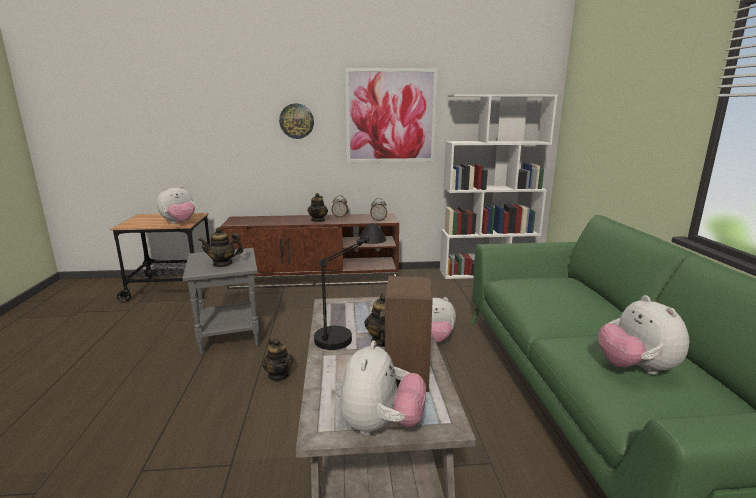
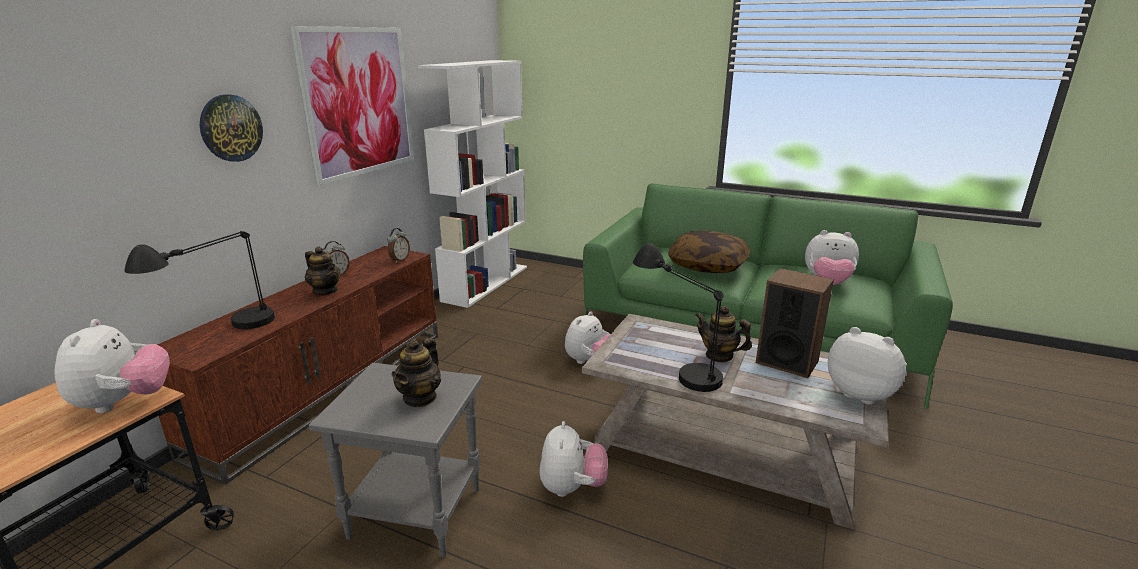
camera: 60 degrees left, 5 degrees up
(254, 220) = (222, 335): none -> black table lamp
(279, 375) = (572, 487): teapot -> plush toy
(560, 301) = (707, 265): none -> pillow

